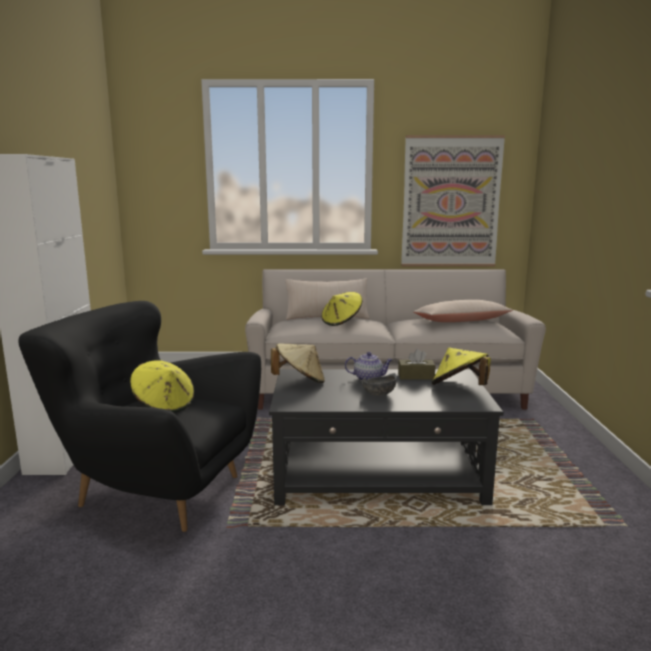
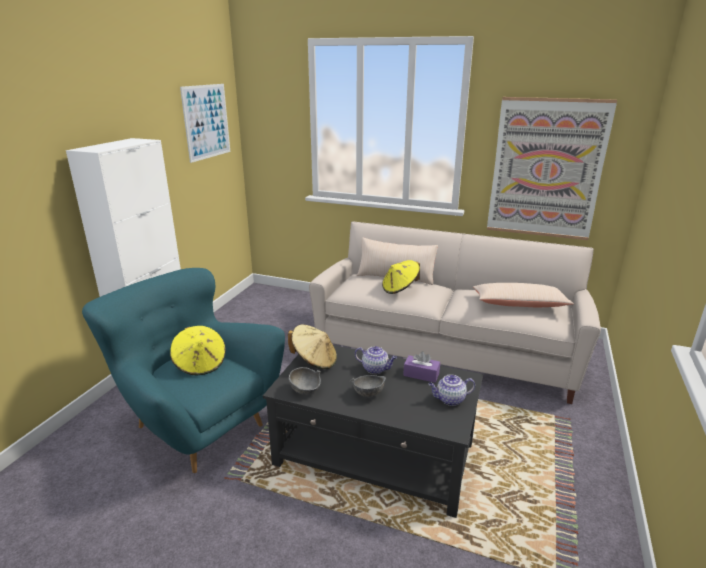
camera: 20 degrees right, 10 degrees up
(90, 162) = (206, 122): none -> picture
(156, 490) = (197, 425): black armchair -> turquoise armchair
(312, 401) = (305, 390): none -> grey bowl
(416, 376) = (421, 374): brown tissue box -> purple tissue box
(459, 388) = (450, 400): yellow hat -> teapot

